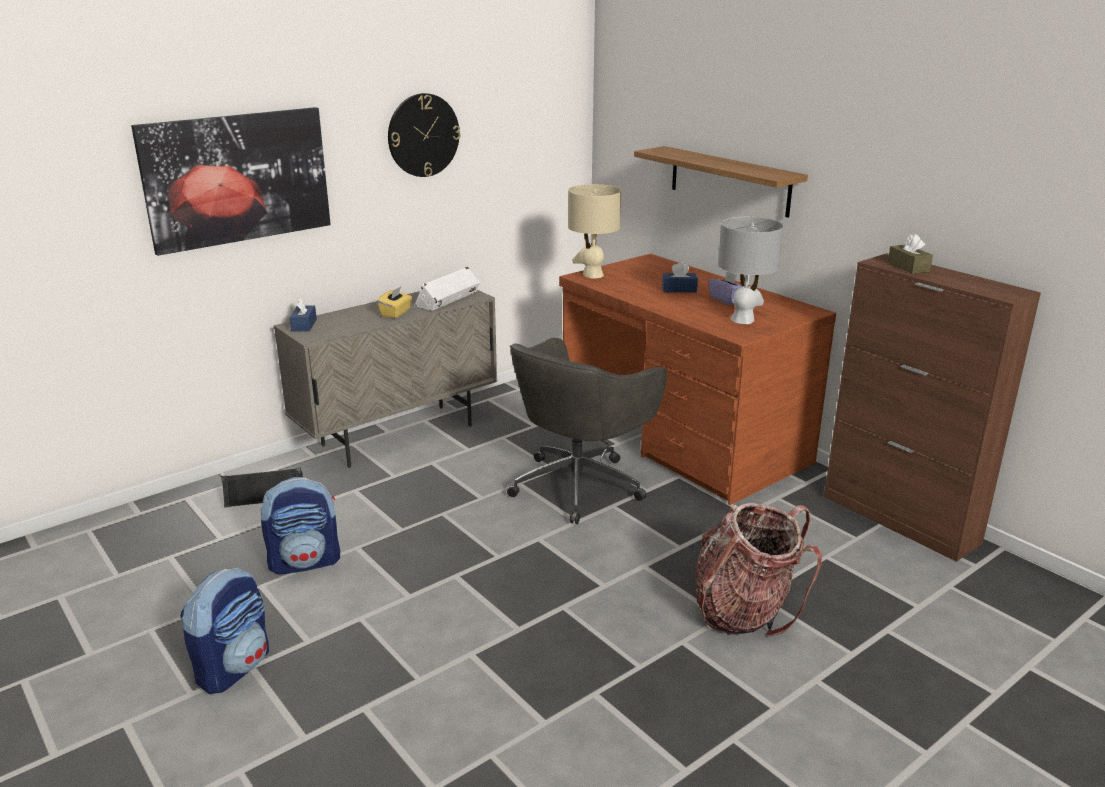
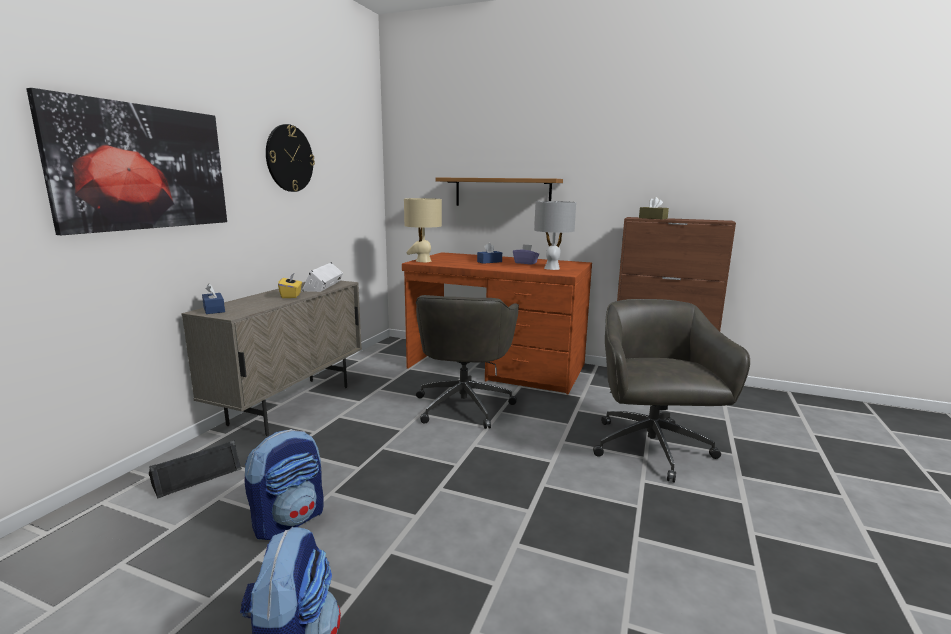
camera: 30 degrees left, 10 degrees down
(744, 611) = (651, 449): backpack -> grey office chair

